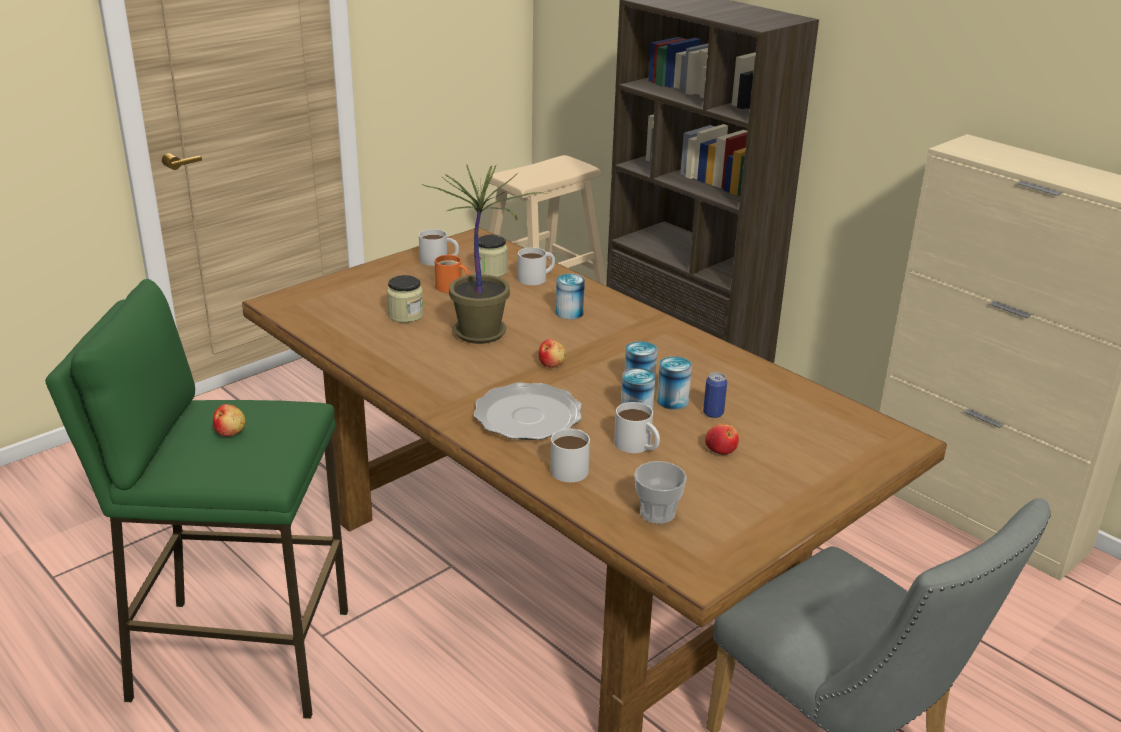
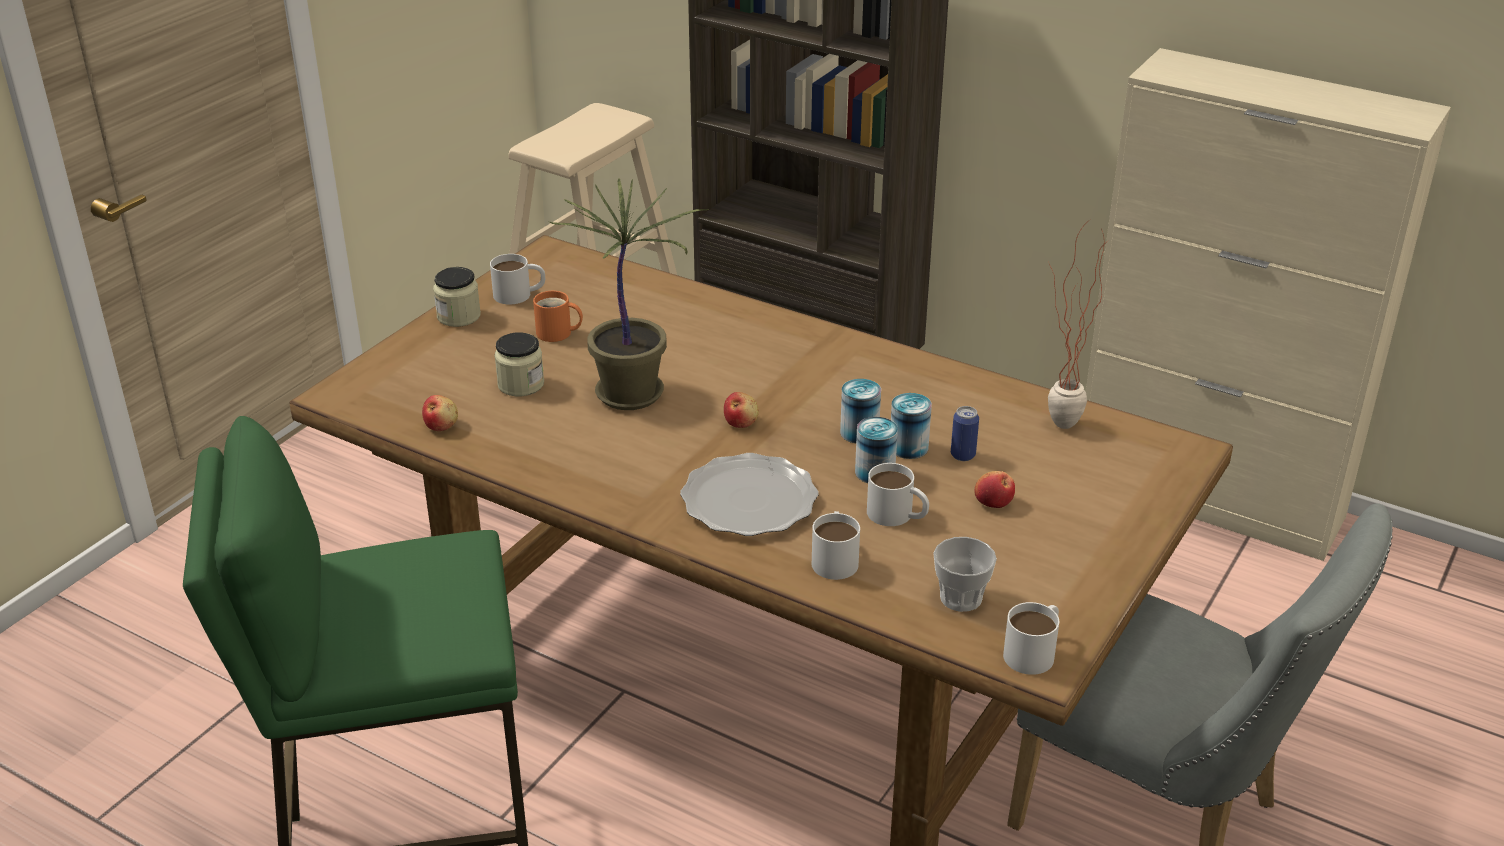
camera: 15 degrees left, 5 degrees up
(230, 432) = (393, 595): apple -> apple (441, 425)
(491, 271) = (596, 301): jar -> jar (458, 316)
(537, 277) = (659, 300): white mug -> white mug (1034, 651)
(569, 313) = (726, 345): can -> none
(799, 408) = (1056, 429): none -> potted plant

